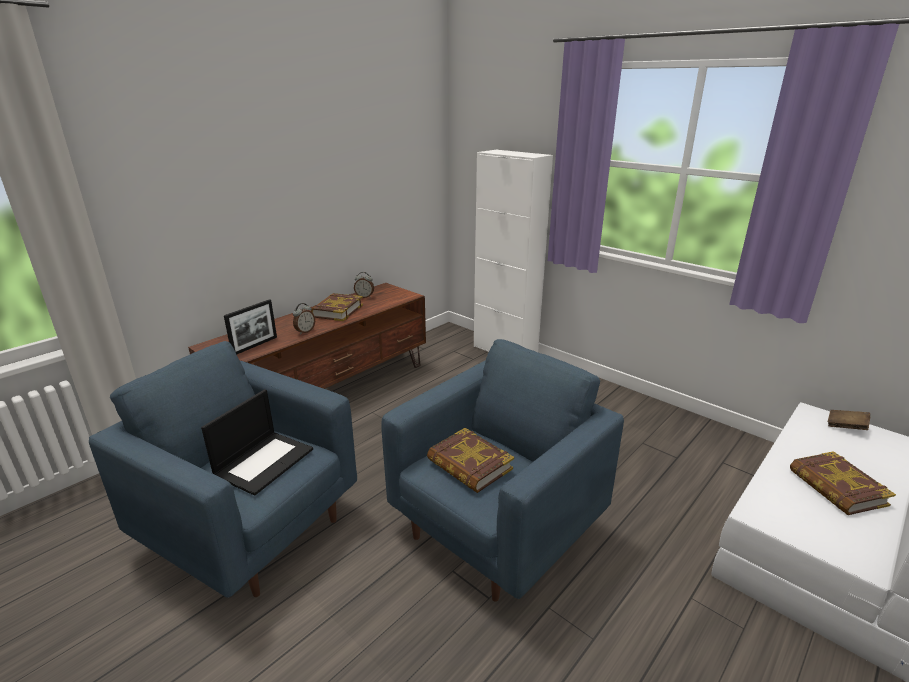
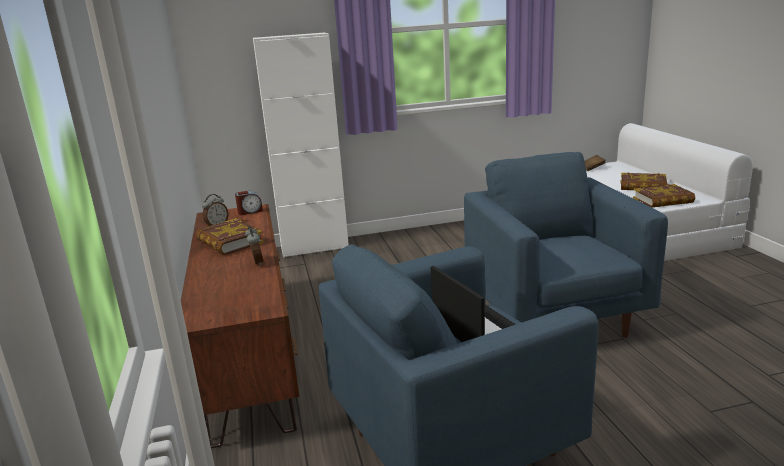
camera: 55 degrees left, 5 degrees down
(255, 346) = (249, 292): picture frame -> none
(401, 296) = (250, 211): none -> alarm clock
(469, 465) = (564, 252): book -> book (663, 200)

